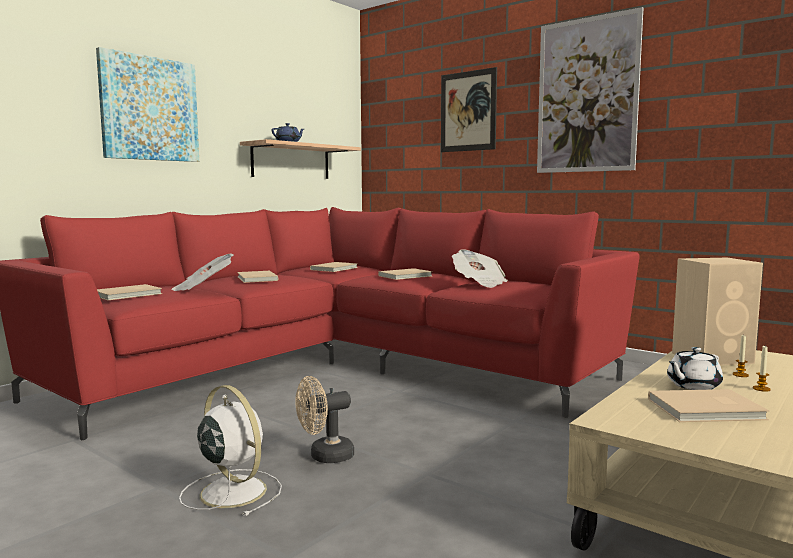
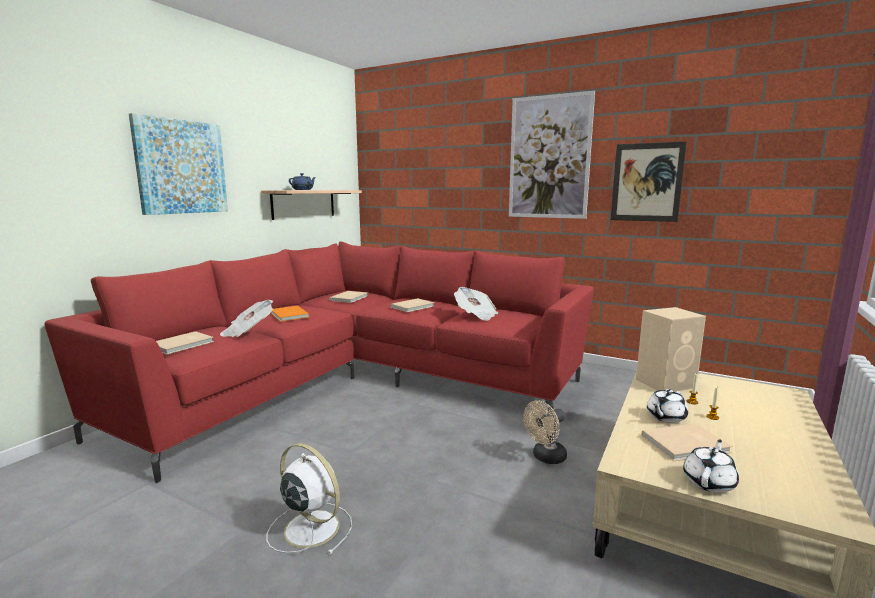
camera: 10 degrees left, 5 degrees up
(256, 279) = (288, 315): beige book -> orange book
(325, 456) = (377, 481): beige fan -> beige fan (545, 458)
(468, 111) = (451, 163): picture -> picture (646, 182)
(719, 442) = (709, 482): none -> white teapot

